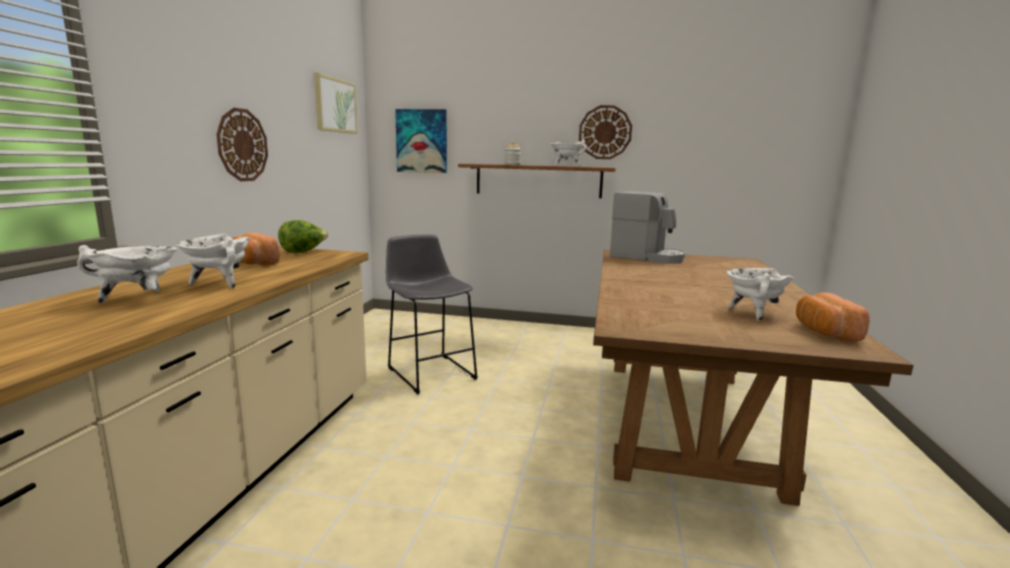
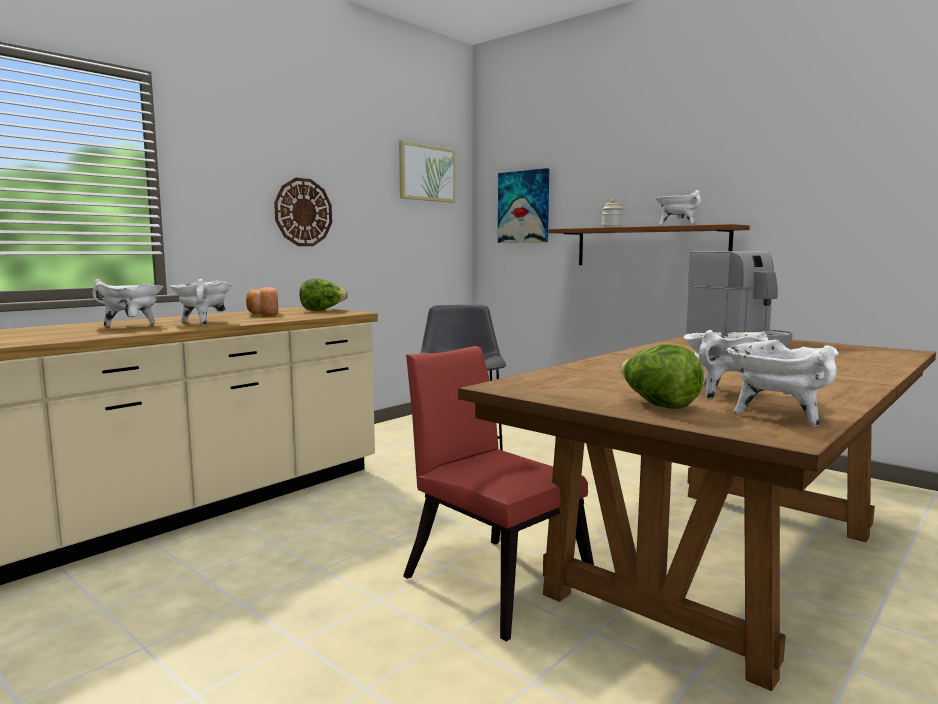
camera: 30 degrees right, 5 degrees down
(567, 476) = (492, 578): none -> red chair
(605, 132) = (735, 179): wall clock -> none
(750, 333) = (657, 405): none -> lettuce
(824, 332) = (777, 416): bread -> white cooking pot

